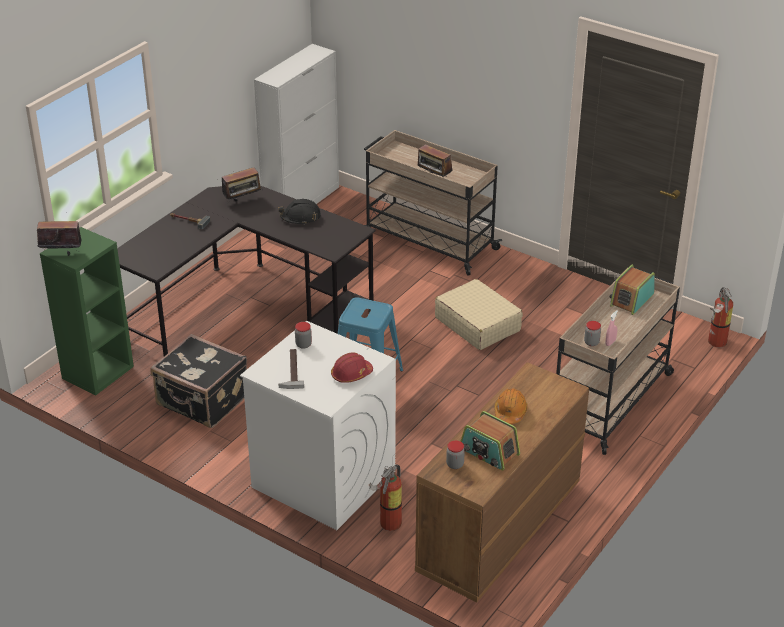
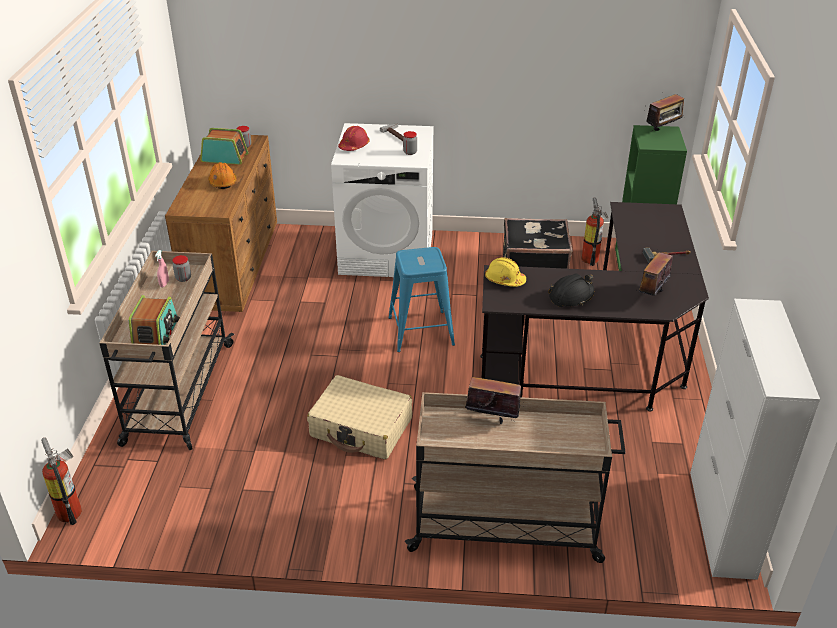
camera: 150 degrees right, 0 degrees up
(333, 244) = (504, 280): none -> yellow hard hat
(387, 524) = (317, 244): fire extinguisher -> fire extinguisher (591, 258)

